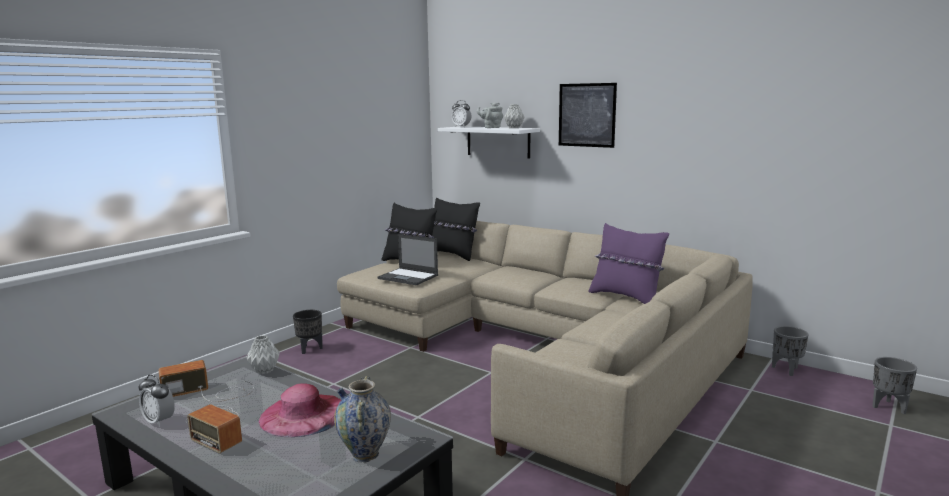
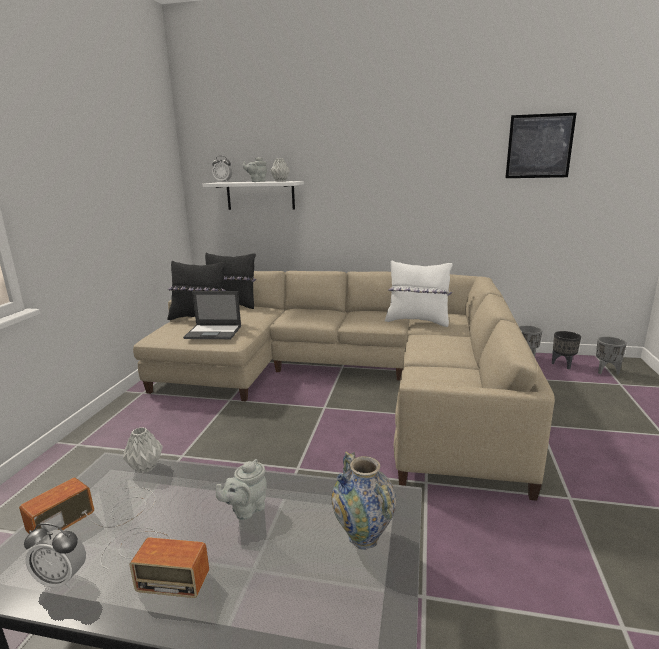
camera: 25 degrees left, 5 degrees up
(303, 414) = (246, 509): pink hat -> grey teapot
(310, 349) = (125, 424): black planter -> black planter (563, 365)
(586, 115) = (349, 167): picture -> picture (539, 146)
(626, 297) = (417, 321): purple pillow -> white pillow

